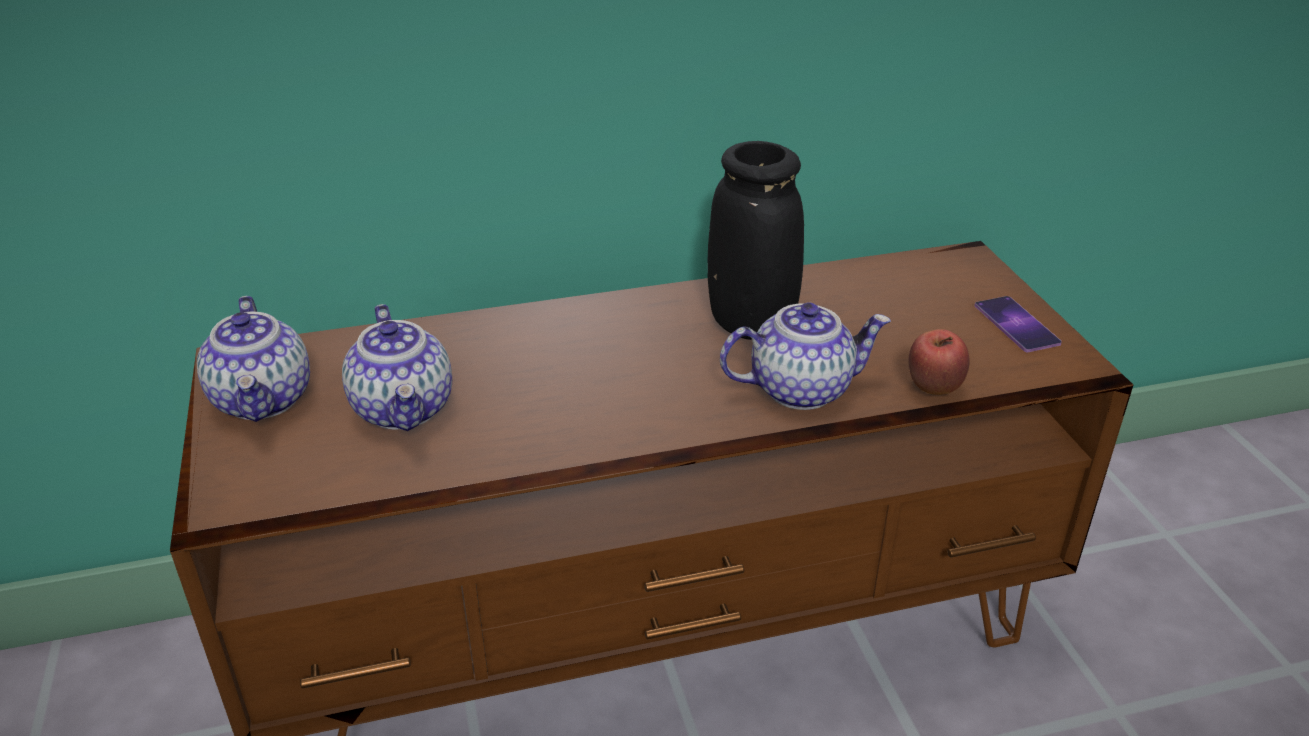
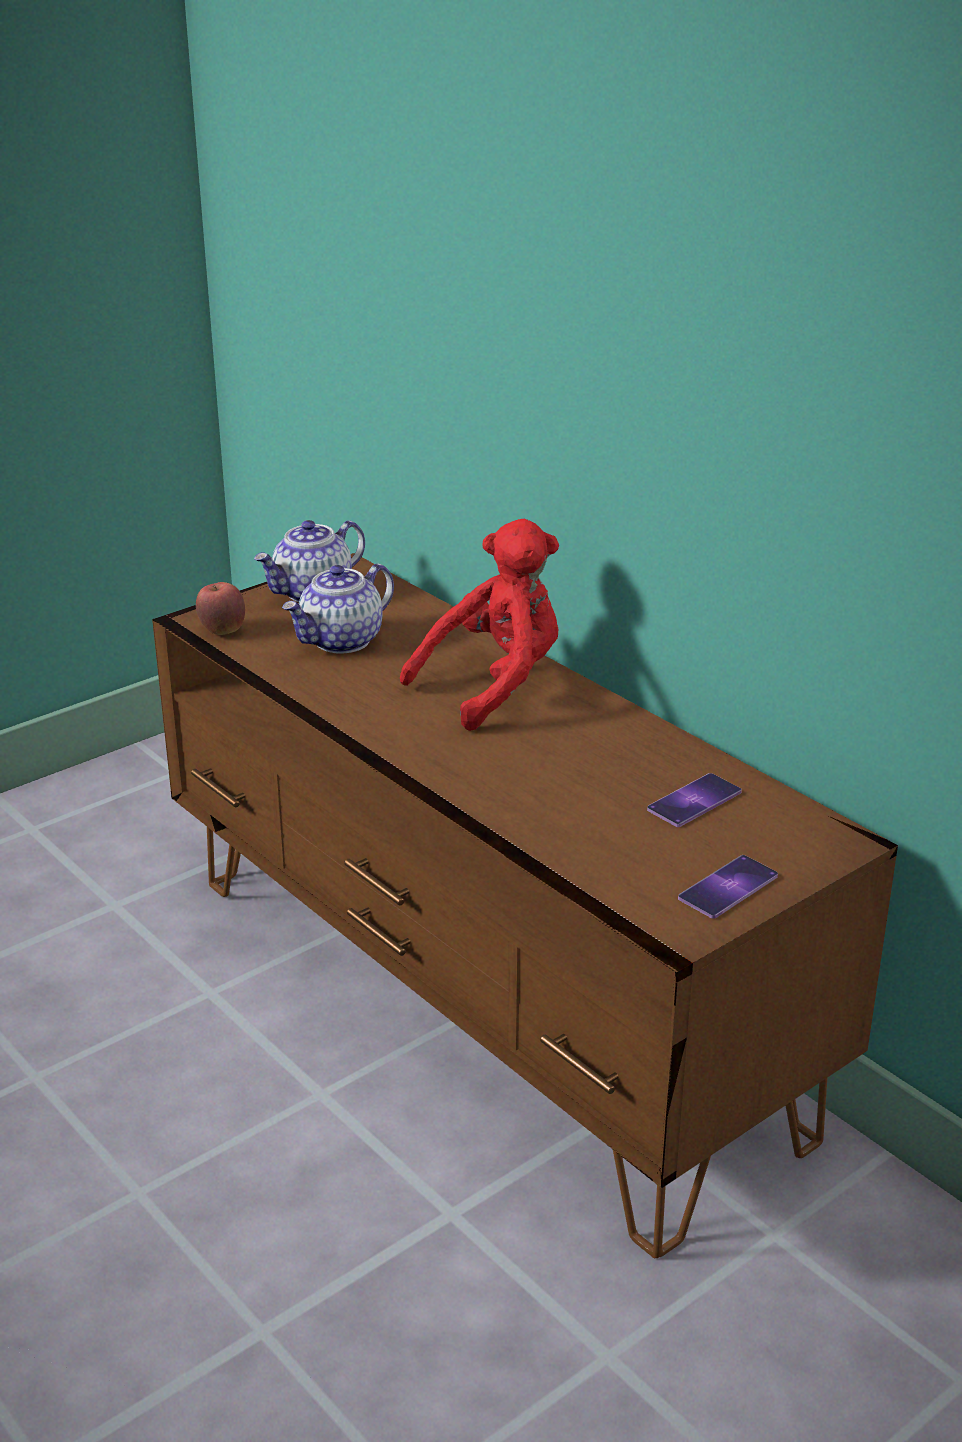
camera: 65 degrees right, 5 degrees down
(595, 340) = (494, 685): none -> red plush toy
(751, 324) = (586, 747): black vase -> none
(801, 388) = (505, 790): teapot -> none
(875, 300) = (694, 801): none -> phone
(934, 388) = (563, 855): apple -> apple (222, 631)

